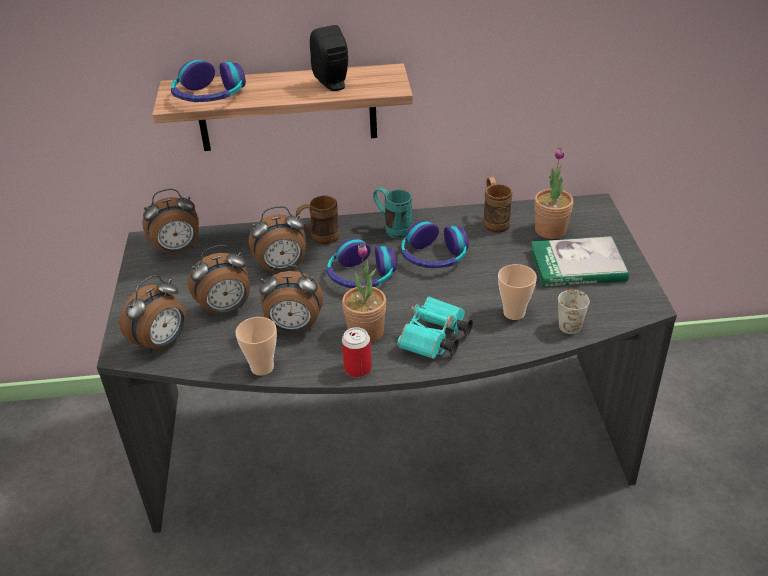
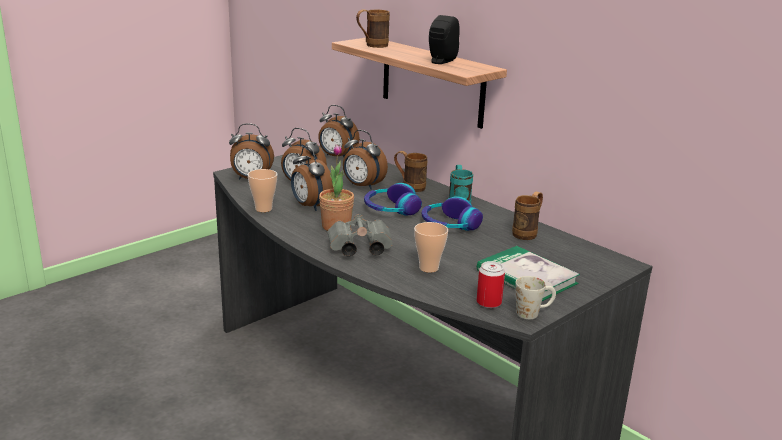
camera: 50 degrees right, 15 degrees down
(209, 96) = (372, 45): headphones -> brown mug
(358, 368) = (298, 234): can -> can (489, 303)
(434, 341) = (358, 249): turquoise binoculars -> grey binoculars
(550, 230) = (554, 255): potted plant -> none
(571, 322) = (450, 291): white mug -> white mug (533, 313)

